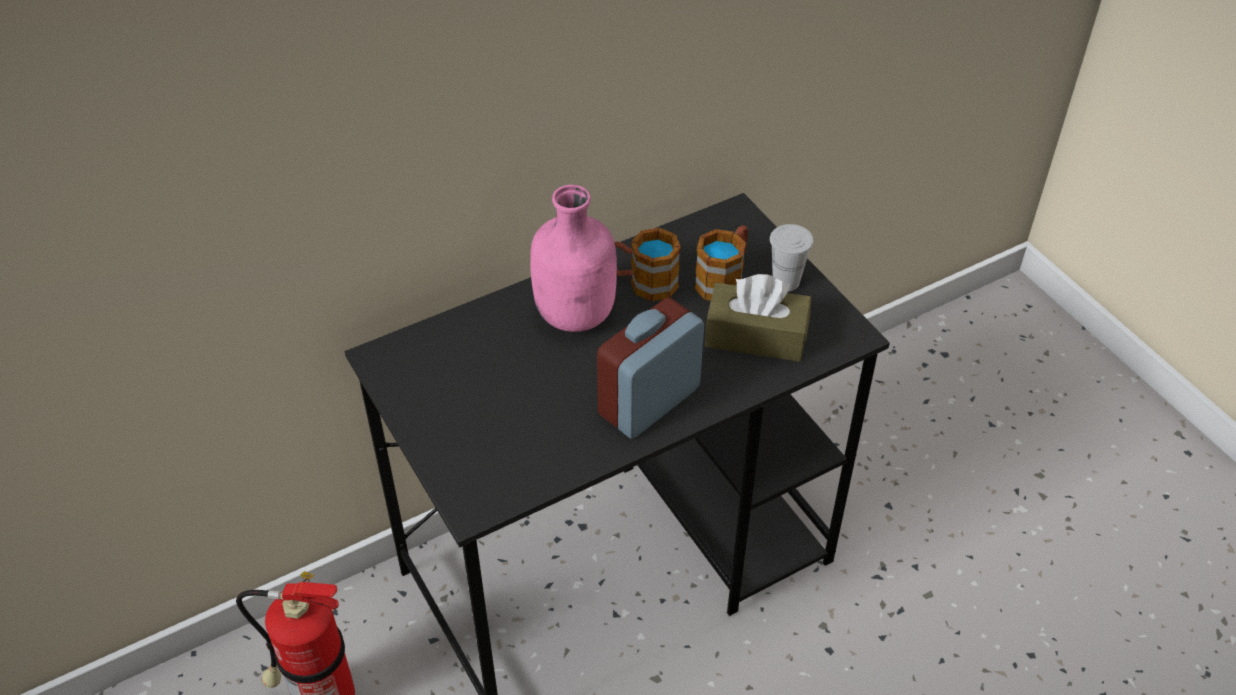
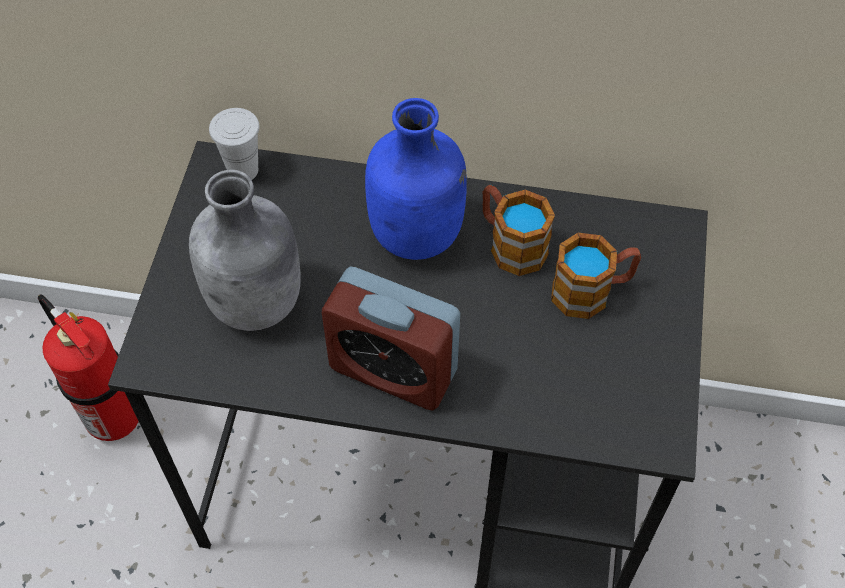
camera: 40 degrees right, 10 degrees up
(511, 422) = (257, 303): none -> grey bottle
(577, 314) = (418, 235): pink bottle -> blue bottle
(649, 402) = (393, 369): alarm clock -> alarm clock turned 150 degrees counterclockwise
(756, 336) = (562, 374): brown tissue box -> none
(786, 282) = (652, 336): white cup -> white cup (243, 170)

